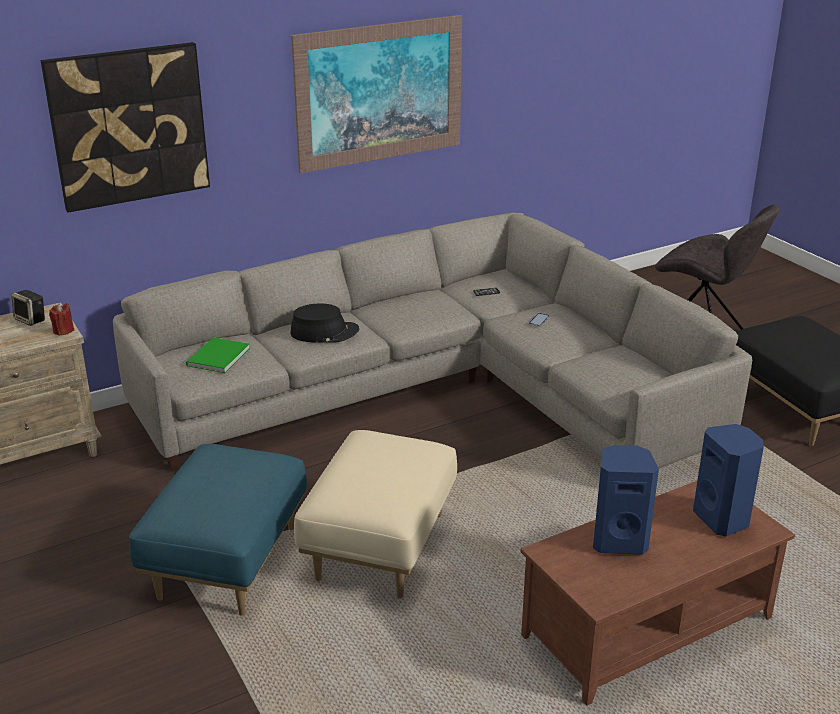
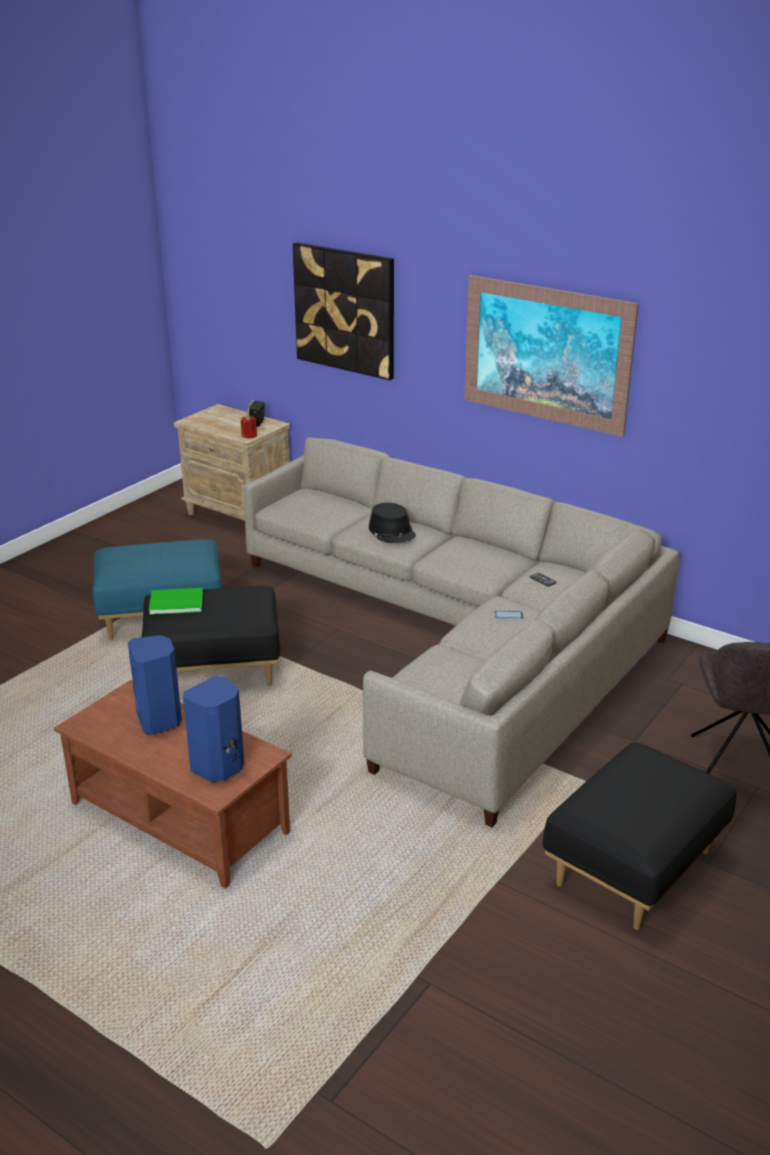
camera: 65 degrees right, 0 degrees up
(216, 357) = (316, 506): green book -> green book (174, 602)
(379, 545) = (215, 669): beige ottoman -> black ottoman

